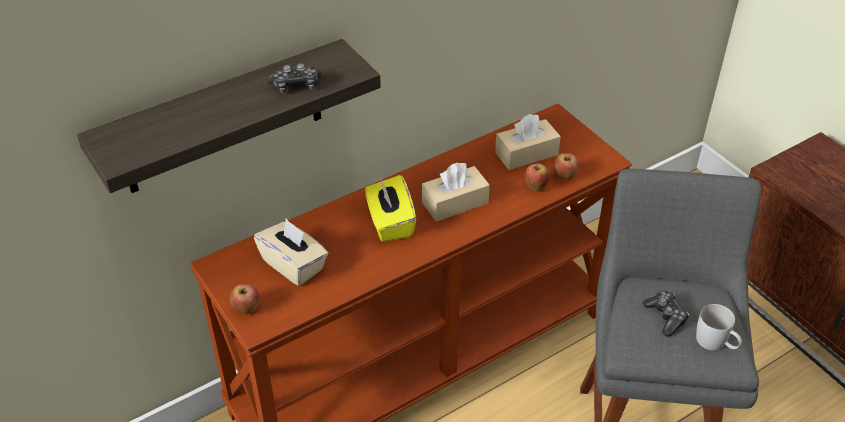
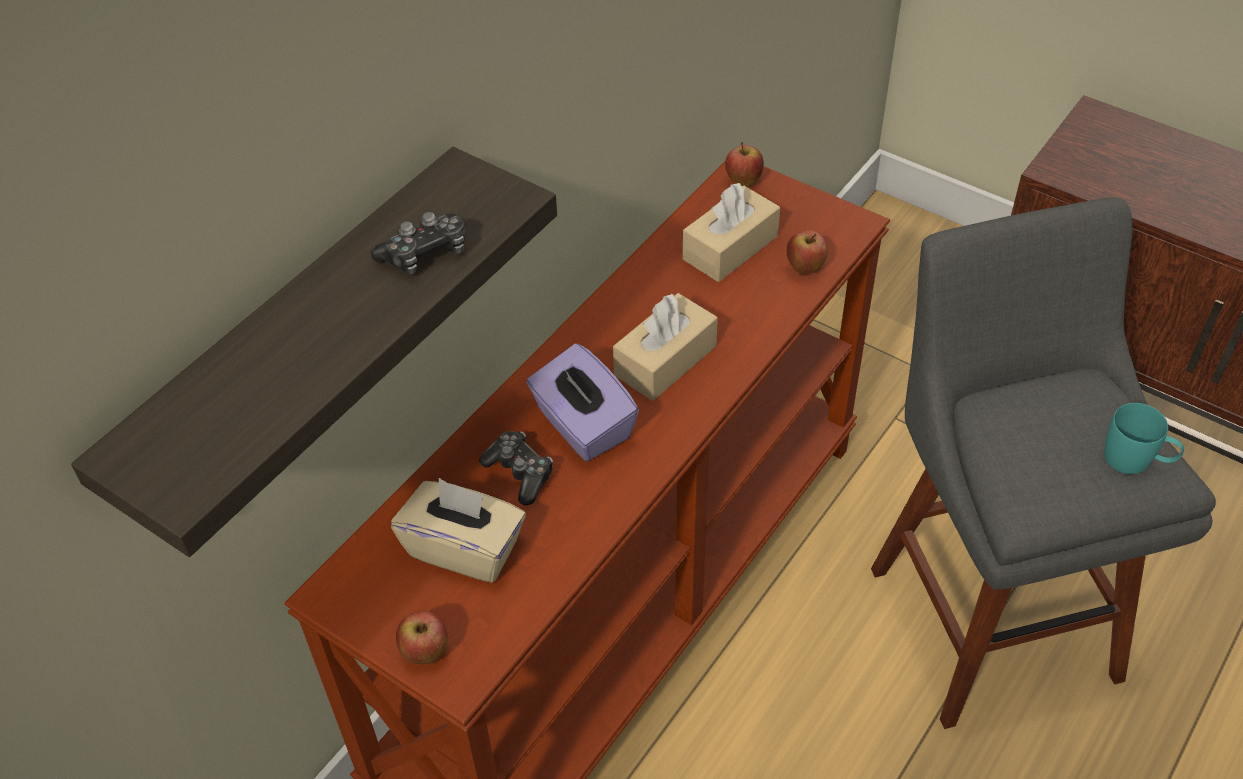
camera: 20 degrees left, 5 degrees up
(390, 223) = (582, 426): yellow tissue box -> purple tissue box
(535, 187) = (772, 298): apple -> apple (743, 182)
(665, 317) = (1048, 443): game controller -> game controller (520, 473)
(716, 343) = (1136, 461): white mug -> turquoise mug

